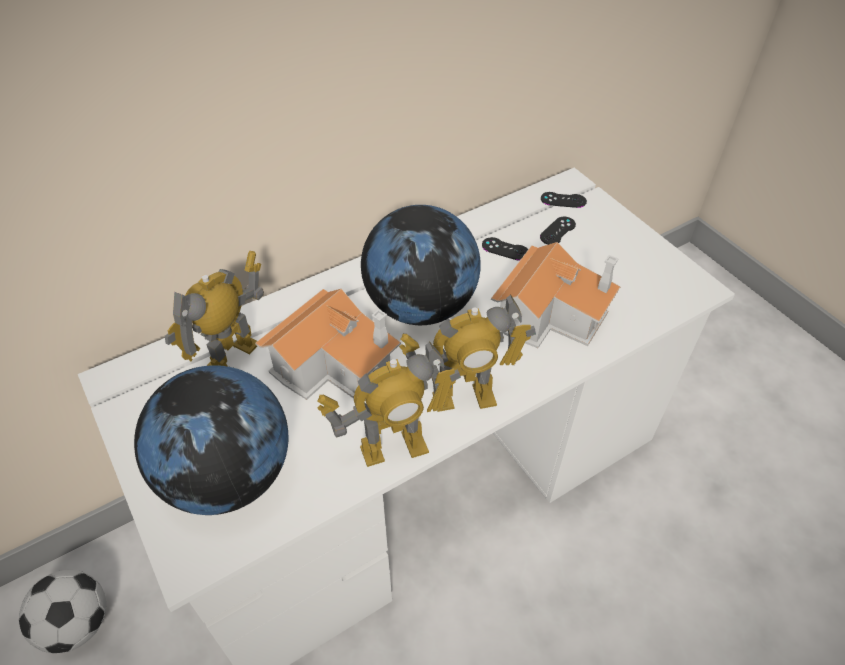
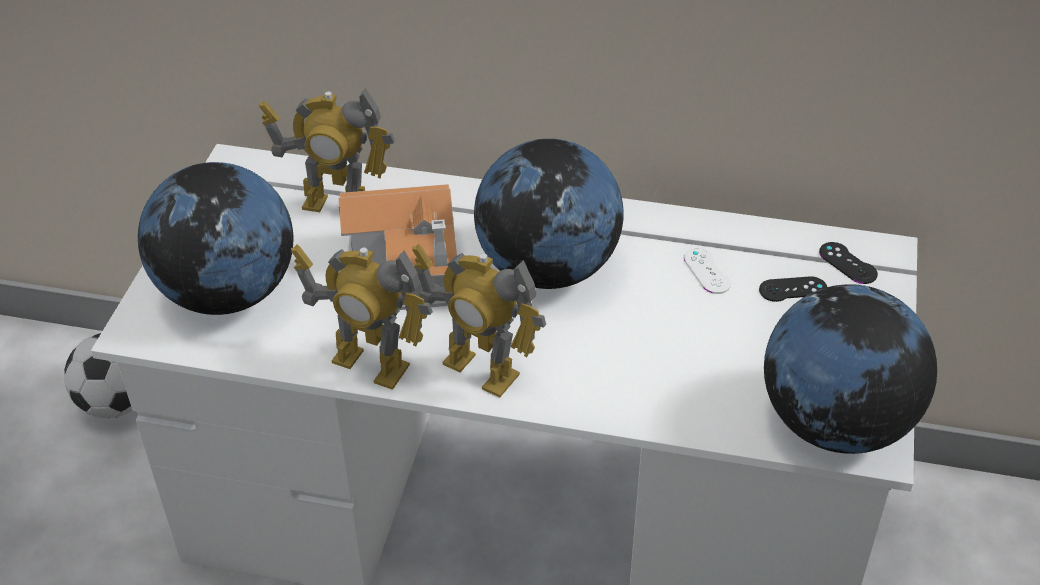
camera: 45 degrees right, 5 degrees down
(233, 358) = (337, 206): toy robot -> toy robot turned 150 degrees counterclockwise
(505, 249) = (707, 271): black game controller -> white game controller
(551, 314) = (666, 360): toy house -> none
(667, 287) = (836, 423): none -> globe

